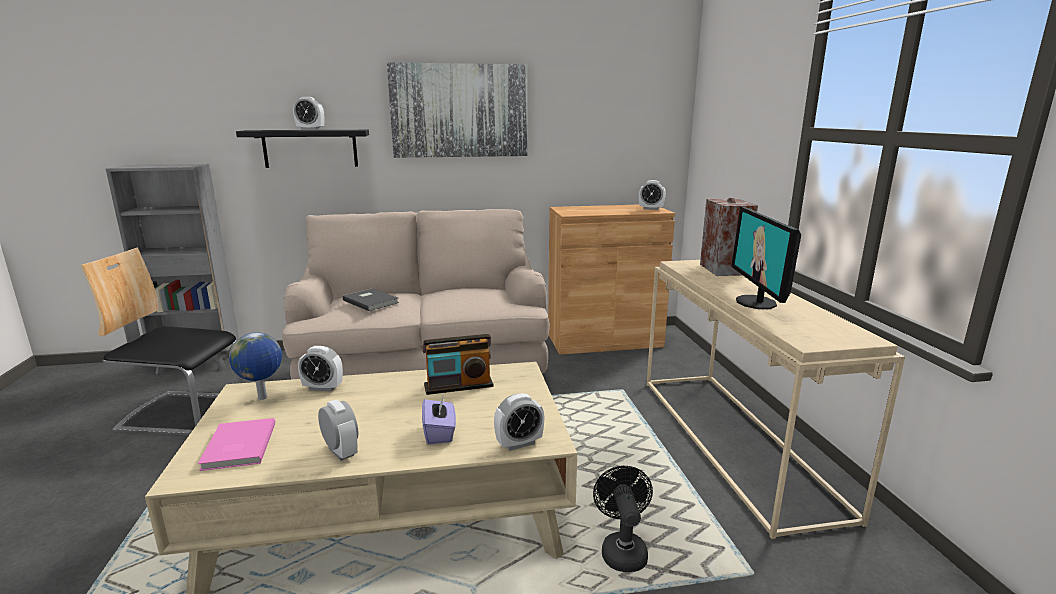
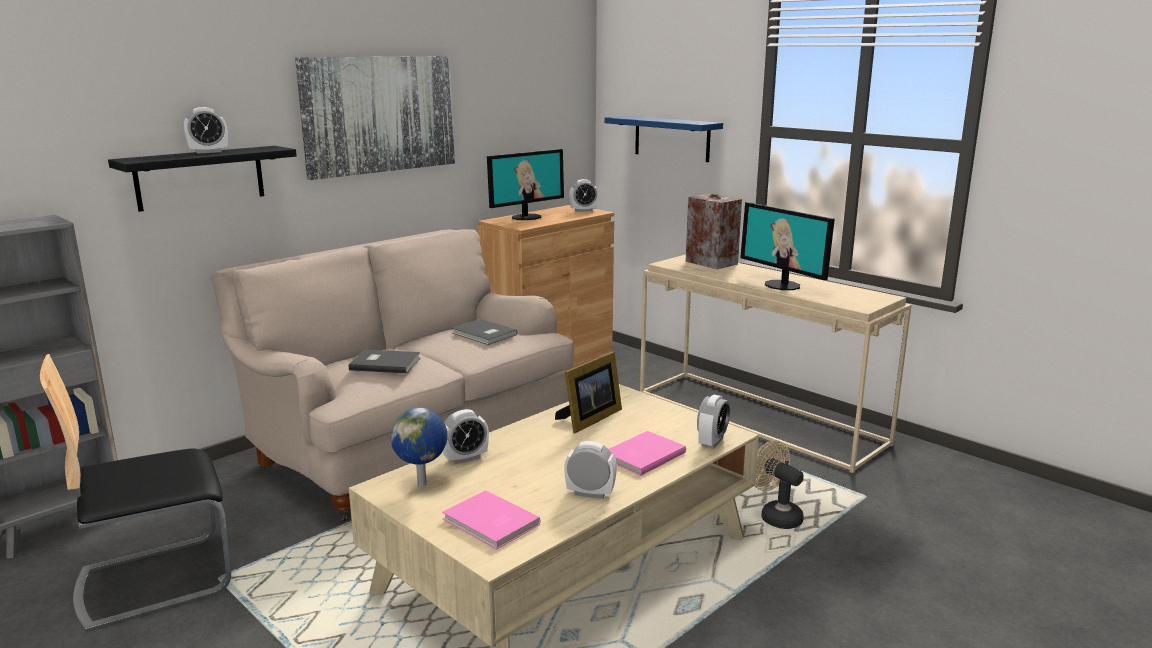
camera: 35 degrees left, 0 degrees up
(439, 433) = (642, 455): purple tissue box -> pink book
(458, 386) = (589, 419): radio -> picture frame
(475, 296) = (484, 334): none -> grey book
(591, 208) = (526, 217): none -> monitor
(622, 550) = (775, 516): black fan -> beige fan
(736, 144) = (671, 138): none -> blue shelf

